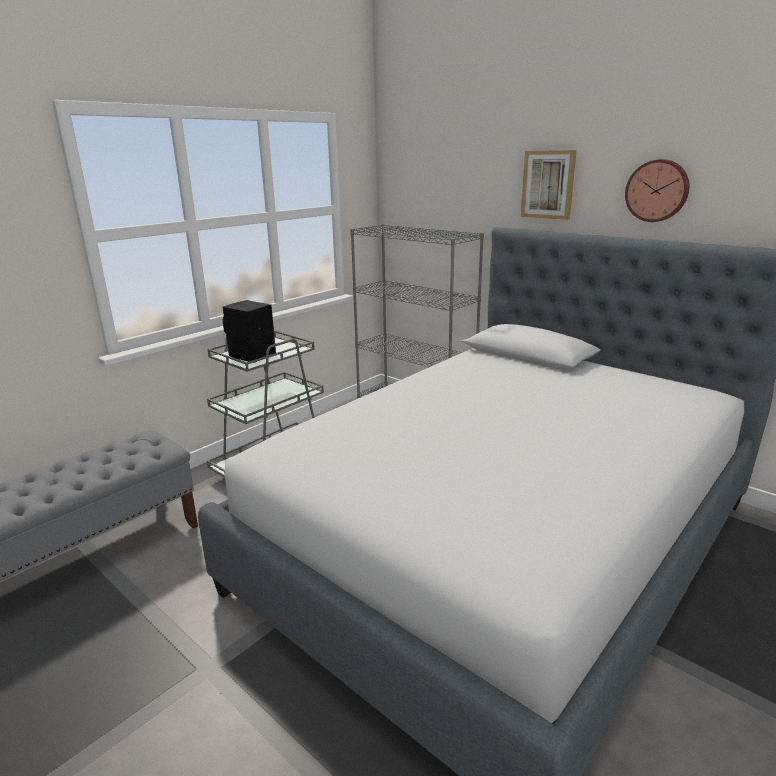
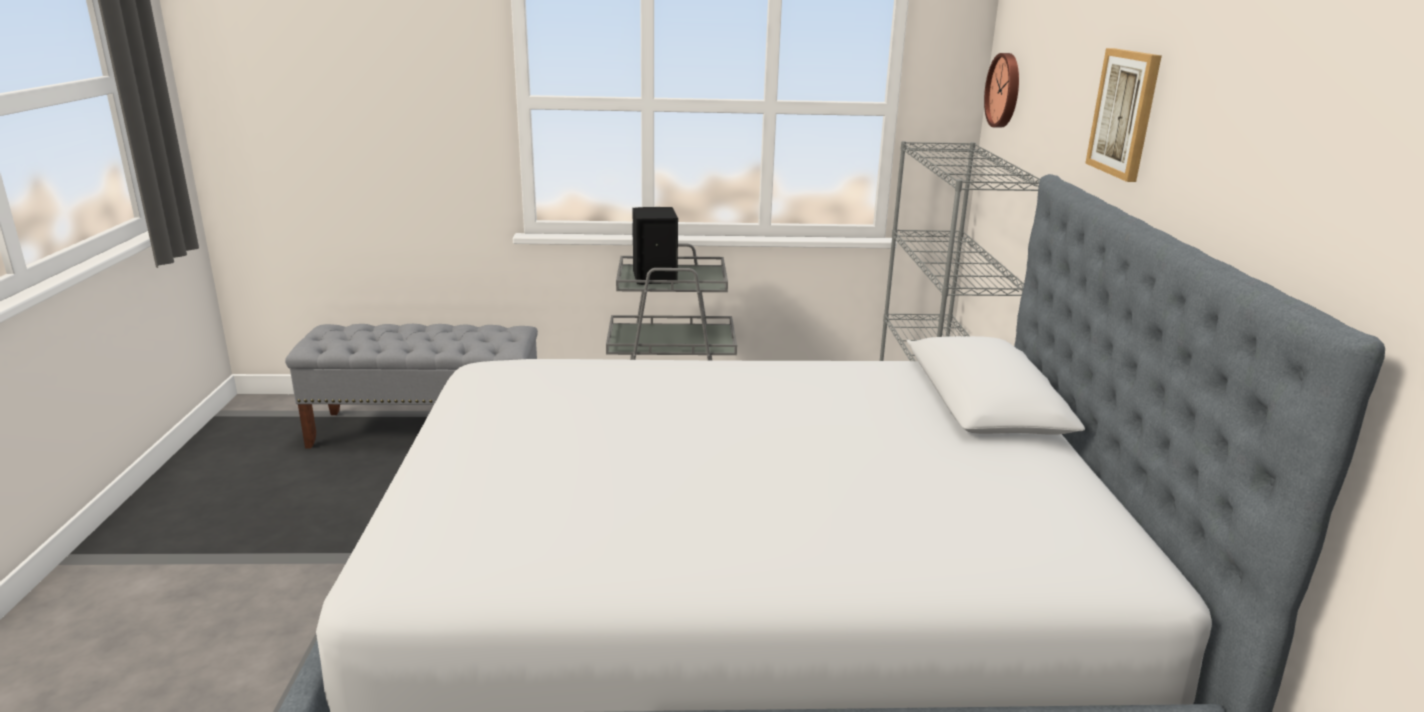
camera: 45 degrees right, 0 degrees up
(657, 190) = (1236, 153): wall clock -> wall clock (1005, 90)

